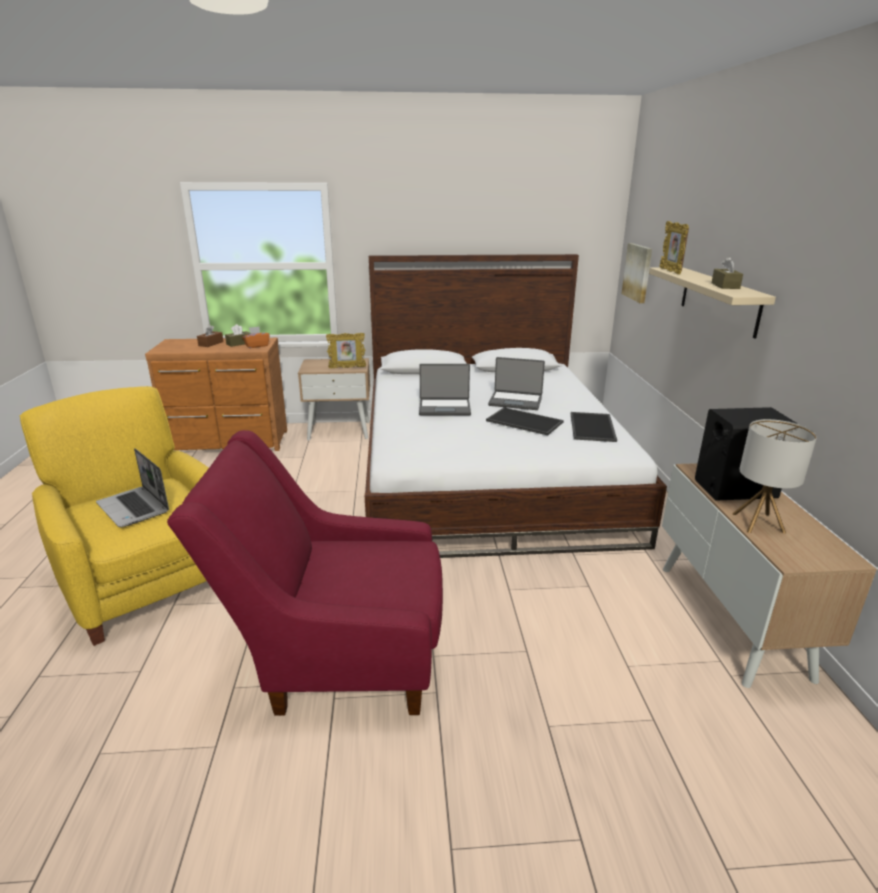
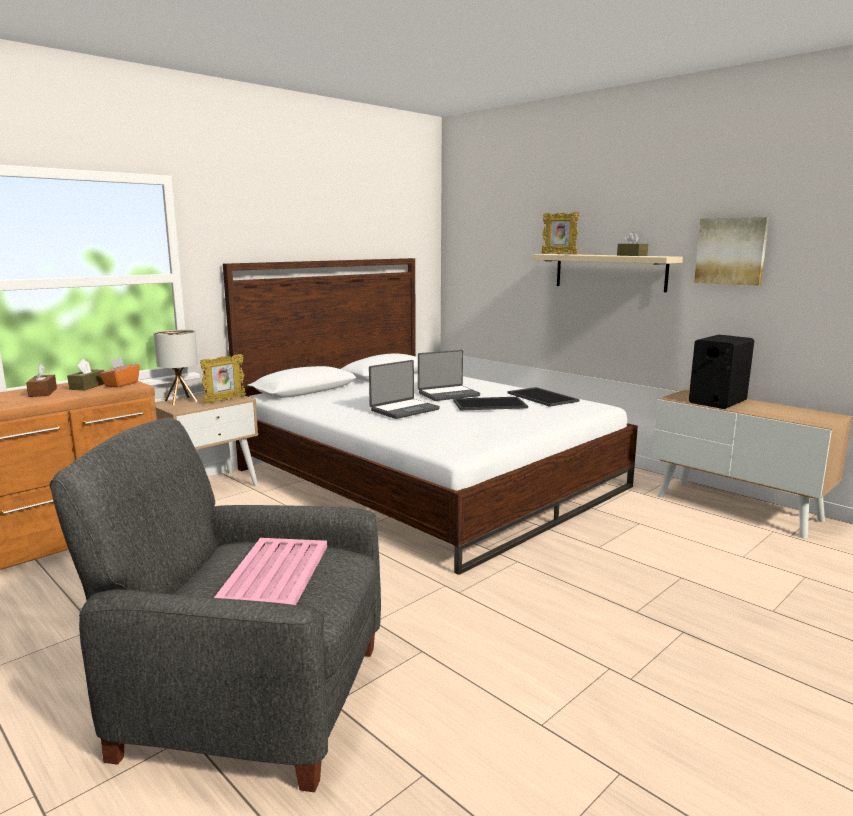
camera: 40 degrees left, 10 degrees down
(134, 508) = (275, 573): laptop -> pink tray
(150, 579) = (250, 698): yellow armchair -> grey armchair
(338, 654) = (572, 650): red armchair -> none
(638, 272) = (477, 269): picture -> picture (731, 251)
(758, 523) = (767, 412): table lamp -> table lamp (181, 401)

